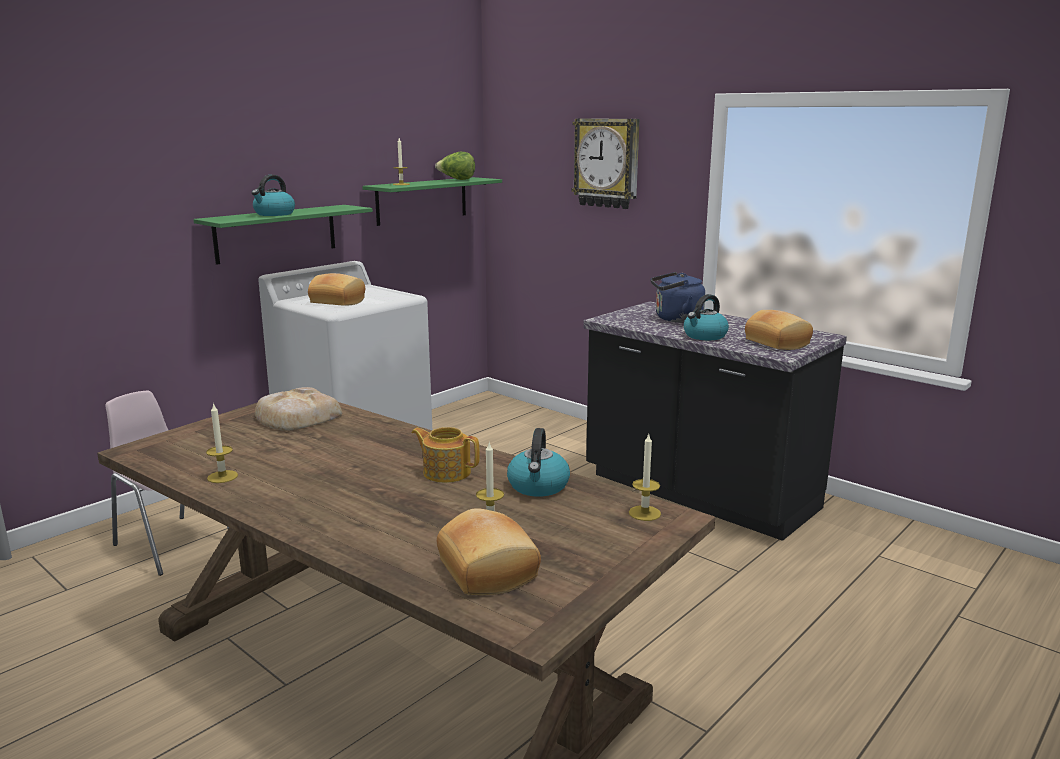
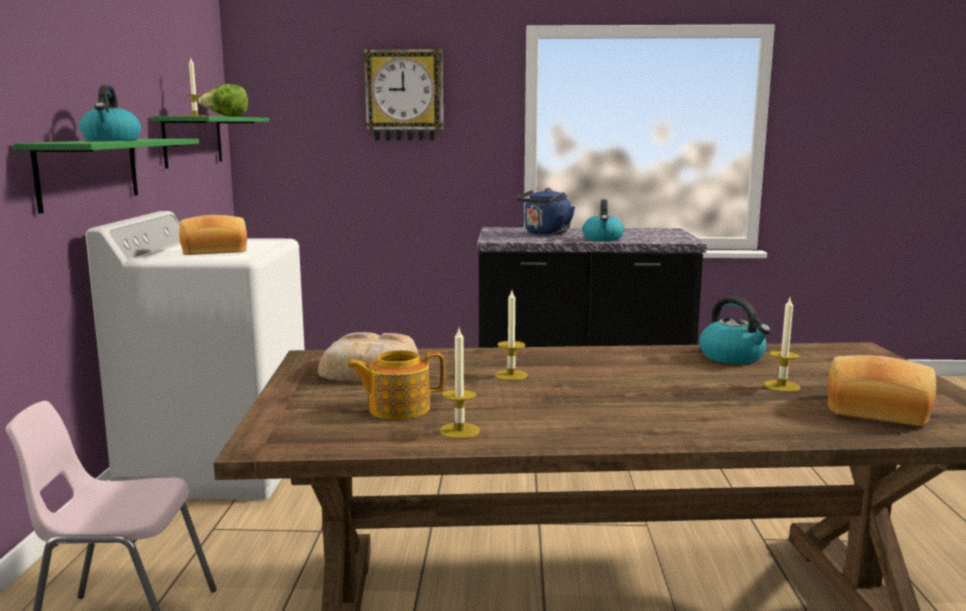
camera: 40 degrees left, 5 degrees down
(446, 472) = (643, 368): teapot -> teapot (397, 408)
(644, 513) = (838, 351): candle -> candle (511, 375)
(778, 343) = (660, 236): bread -> none

